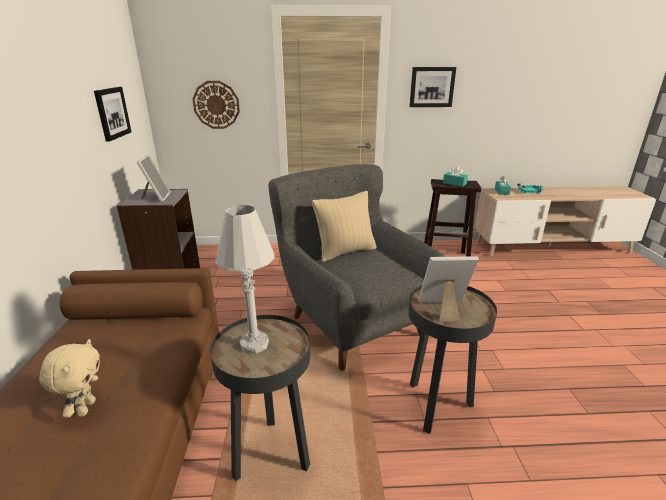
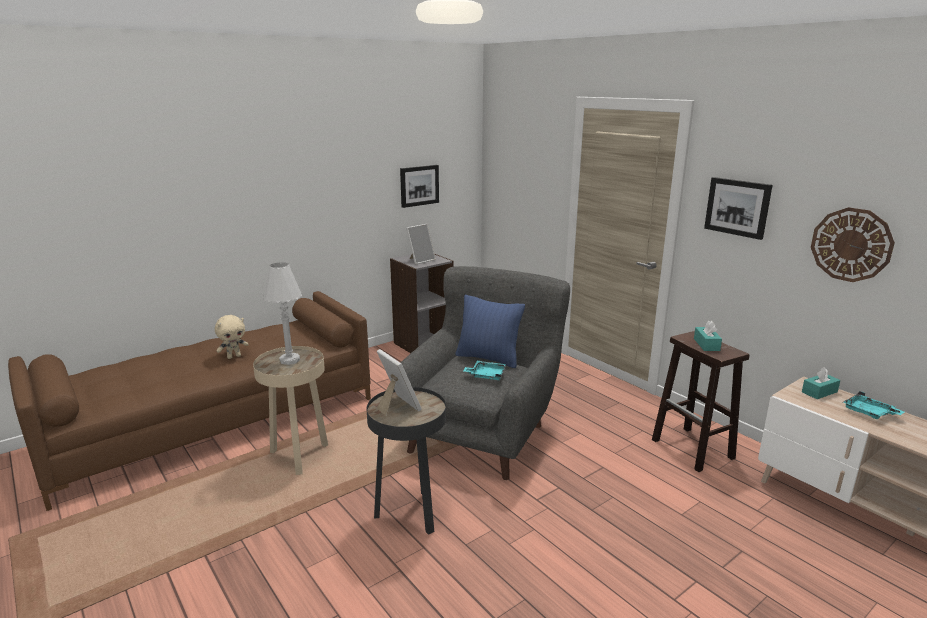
camera: 55 degrees right, 5 degrees down
(216, 105) = (525, 189): wall clock -> wall clock (851, 244)
(272, 455) = (299, 457): black side table -> beige side table
(345, 252) = (488, 358): beige pillow -> blue pillow
(378, 262) = (486, 375): none -> turquoise tray

